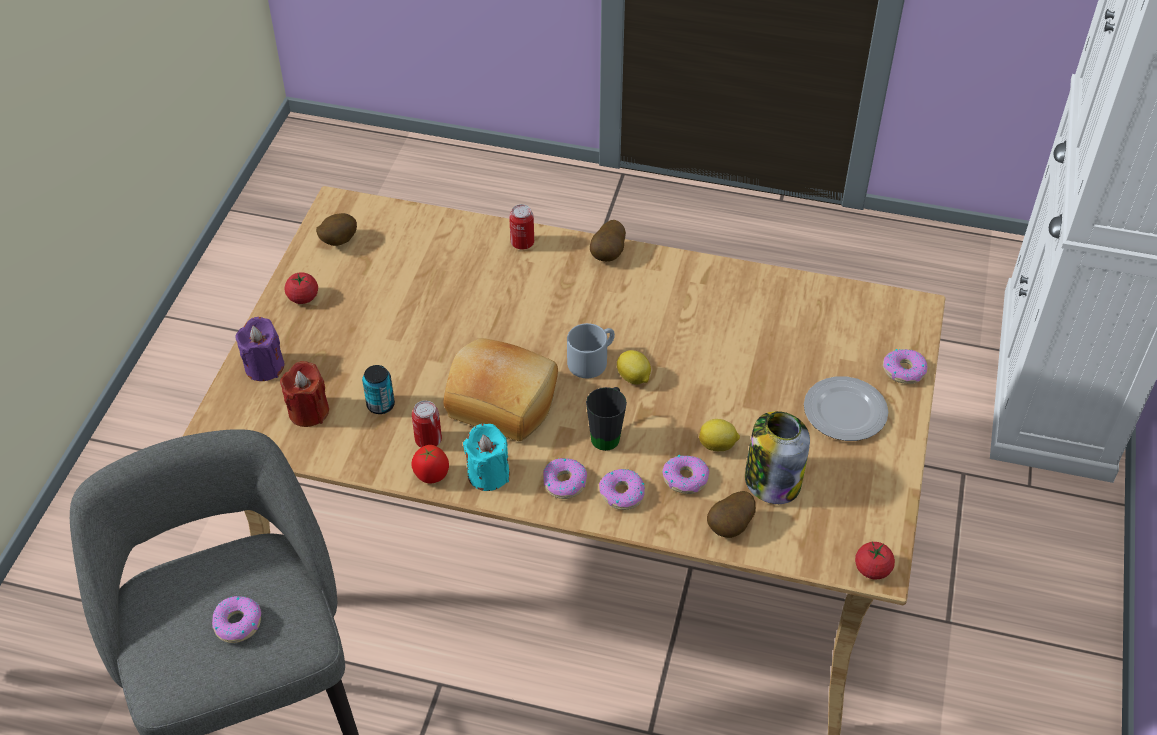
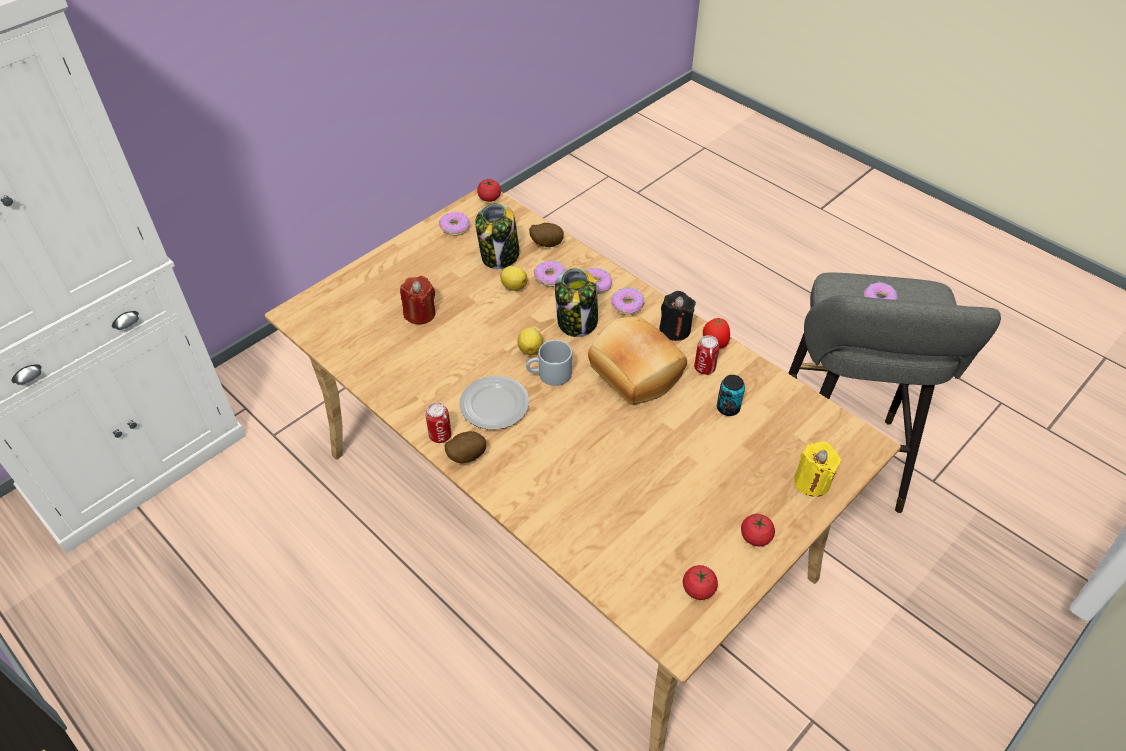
camera: 150 degrees left, 0 degrees up
(264, 366) = (812, 482): purple candle -> yellow candle
(308, 411) = (786, 427): red candle -> red candle (420, 314)
(337, 241) = (698, 589): potato -> tomato
(488, 474) = (675, 329): turquoise candle -> black candle
(522, 243) = (528, 503): can -> can (440, 435)
(608, 433) = (577, 322): black mug -> jar
(844, 411) = (416, 273): plate -> plate (494, 406)
(904, 370) = (352, 279): donut -> donut (455, 227)

